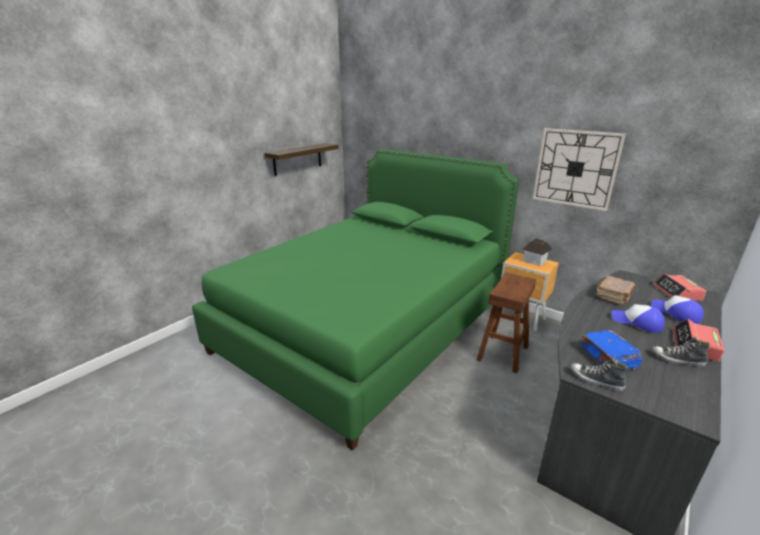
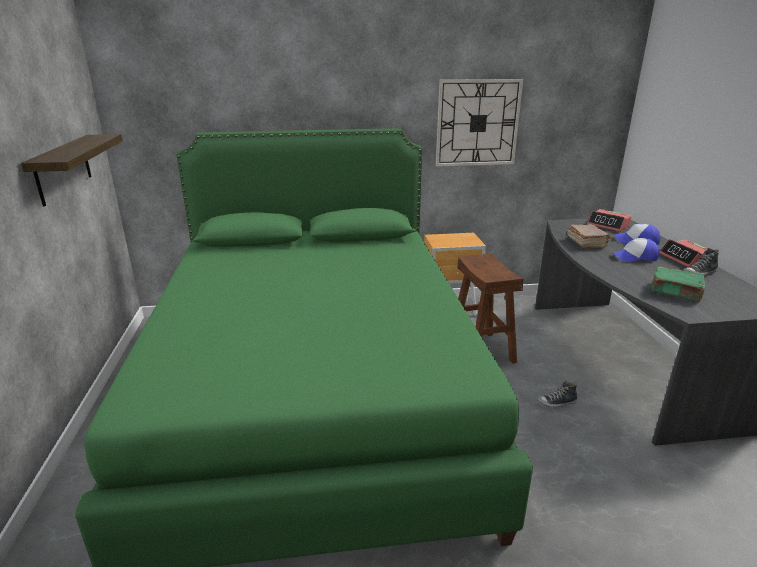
camera: 45 degrees left, 0 degrees up
(534, 261) = (455, 237): toy house -> none
(596, 380) = (704, 312): shoe -> shoe (557, 403)
(608, 358) = (676, 292): blue book -> green book

